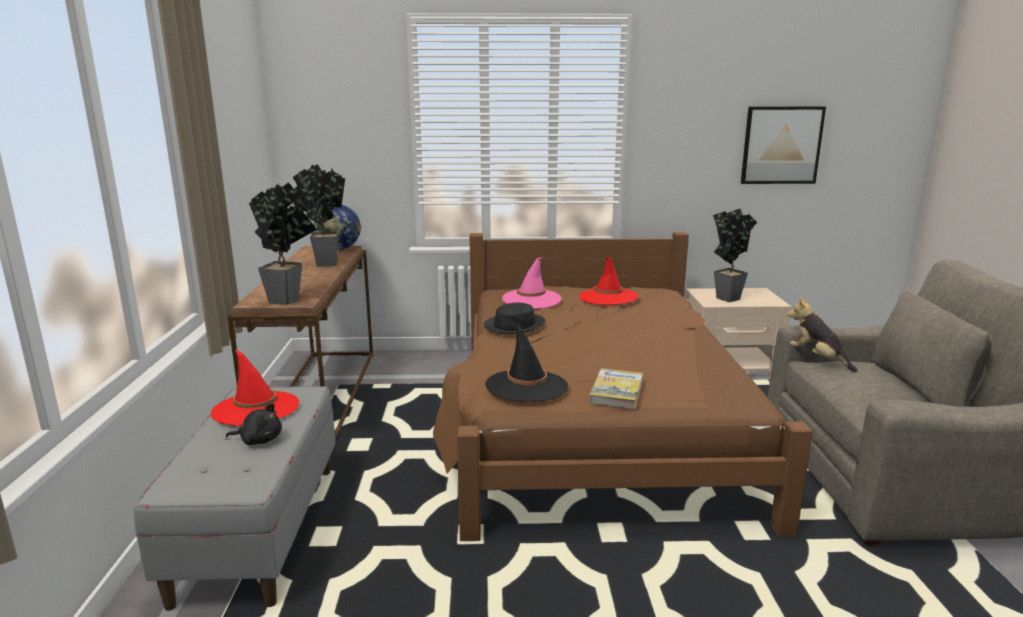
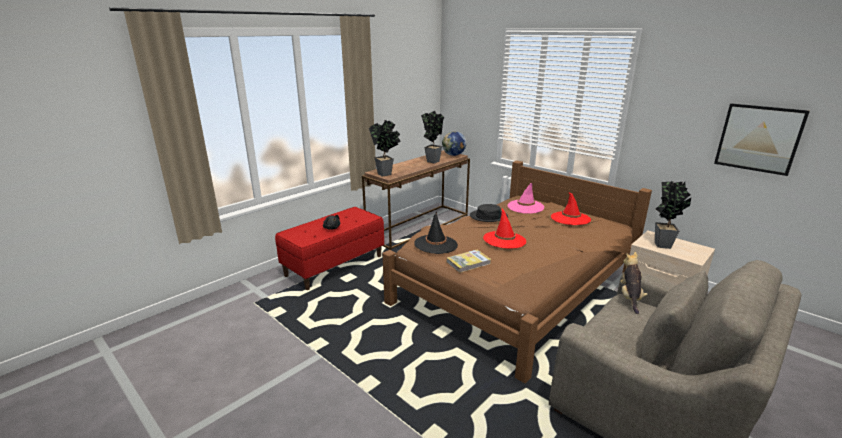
camera: 45 degrees right, 5 degrees up
(256, 409) = (347, 217): red hat -> red hat (504, 240)
(259, 530) = (334, 265): grey bench -> red bench

